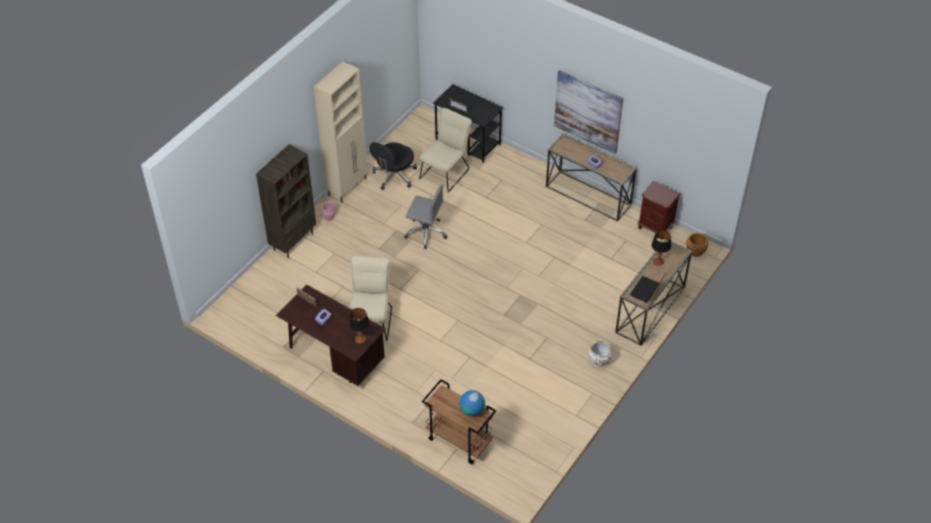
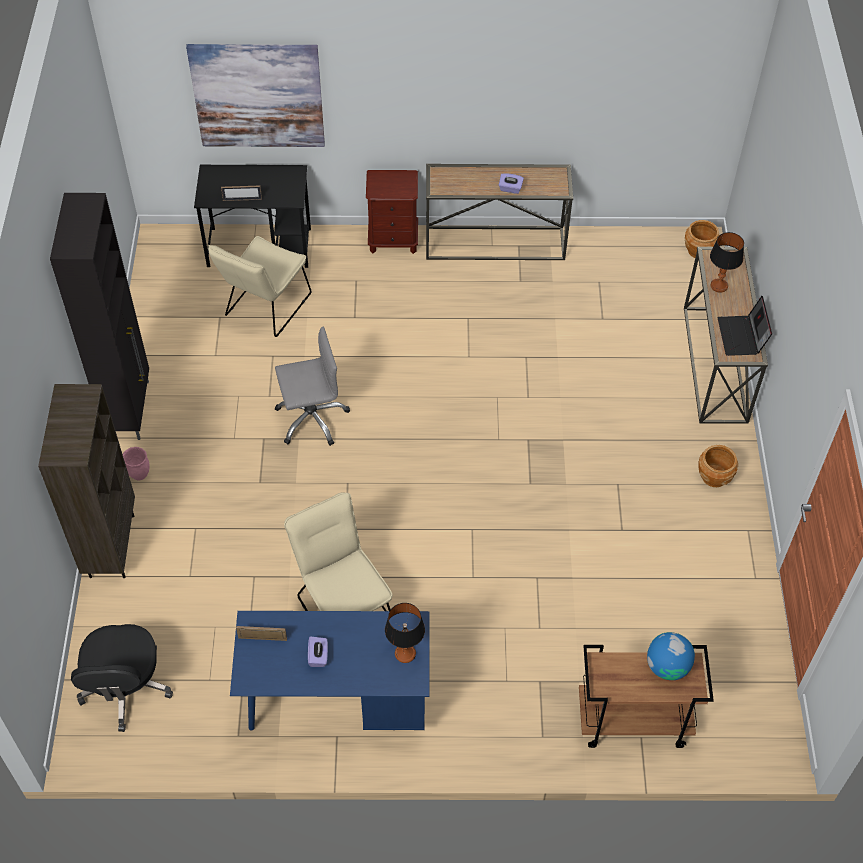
camera: 35 degrees left, 5 degrees up
(334, 358) = (336, 702): brown desk -> blue desk
(348, 187) = (130, 409): beige cabinet -> black cabinet
(394, 176) = (190, 355): black office chair -> black office chair (126, 688)
(446, 172) = (264, 308): beige chair -> beige chair turned 150 degrees counterclockwise
(588, 111) = (471, 107): picture -> picture (258, 95)
(599, 360) = (714, 476): white planter -> brown planter
(655, 227) = (620, 243): brown nightstand -> brown nightstand (393, 240)

